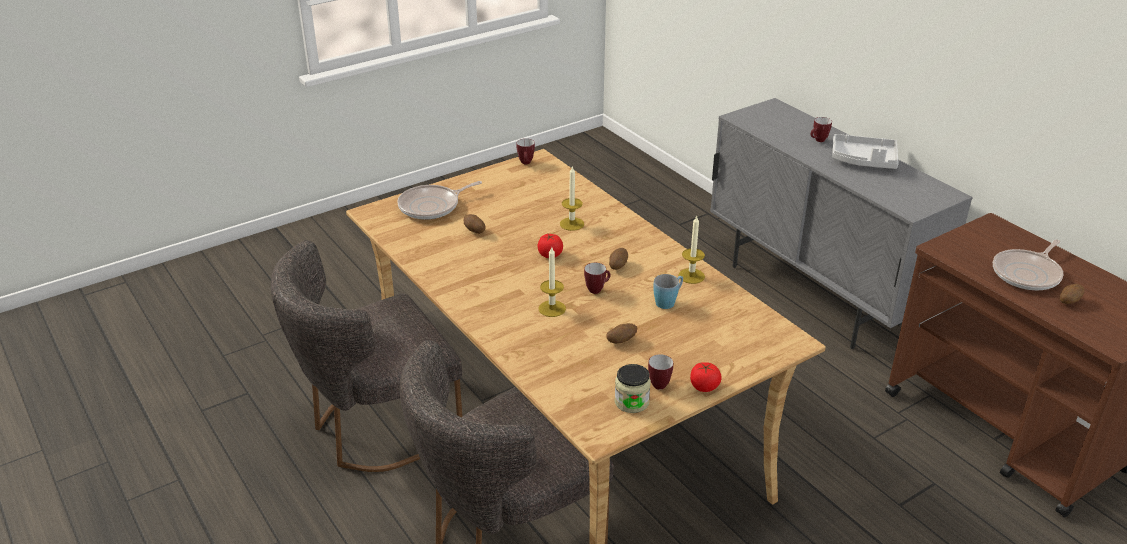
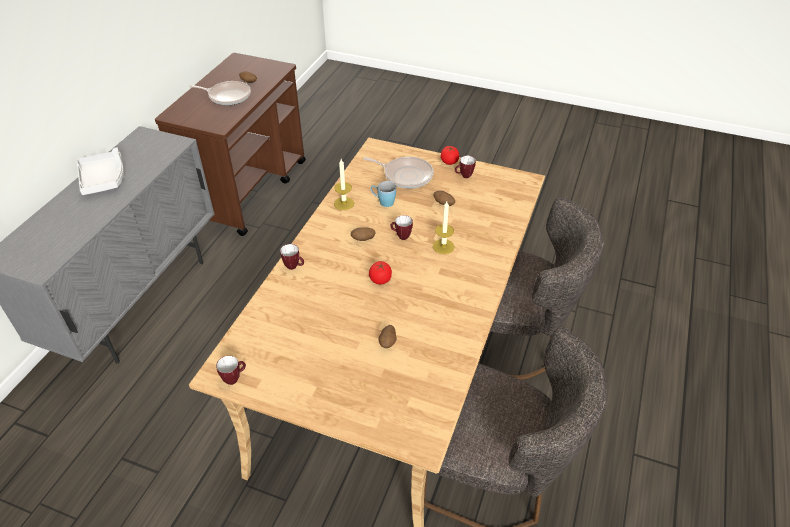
camera: 125 degrees left, 10 degrees up
(432, 206) = (373, 400): frying pan -> frying pan (406, 175)
(572, 224) = (325, 289): candle -> none
(631, 402) = (490, 179): jar -> none
(818, 141) = (75, 209): mug -> mug (294, 267)

